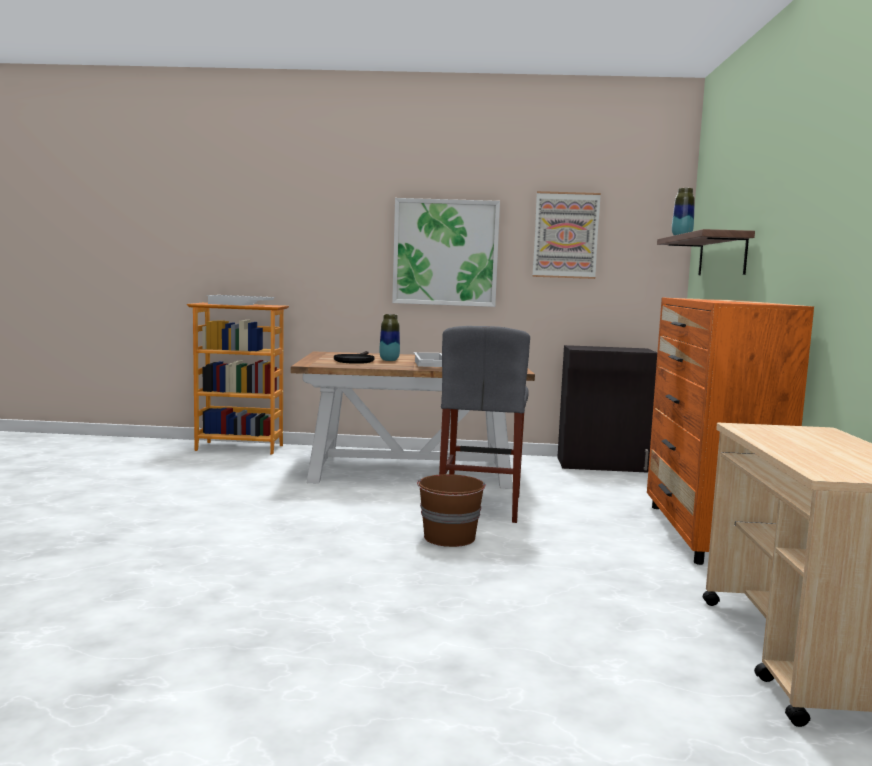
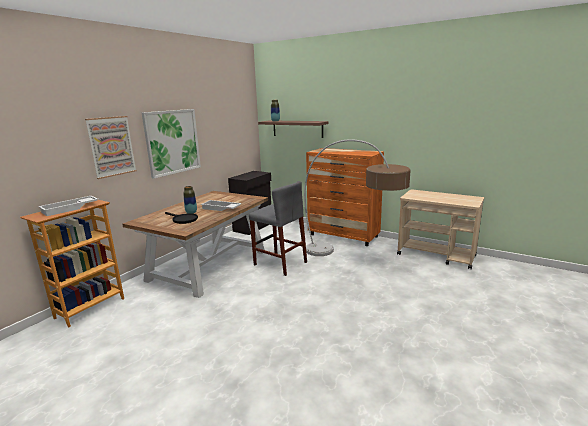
camera: 60 degrees left, 10 degrees up
(449, 538) = (313, 279): brown bucket -> none
(566, 235) = (220, 123): picture -> picture (111, 146)
(600, 560) = (355, 259): none -> floor lamp

